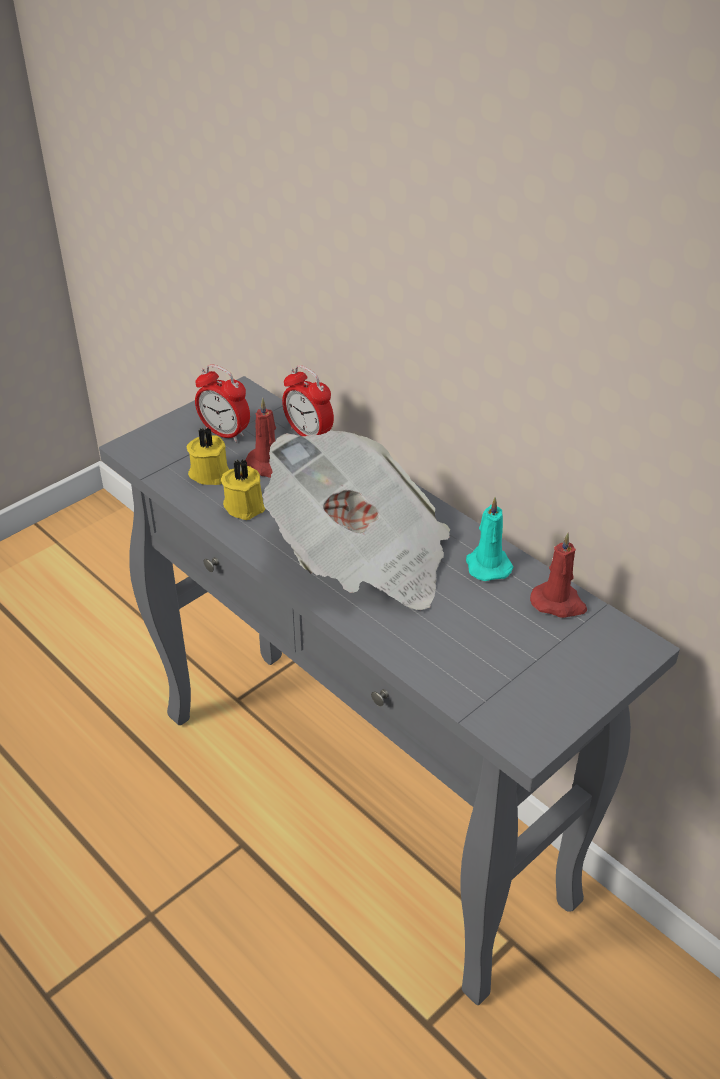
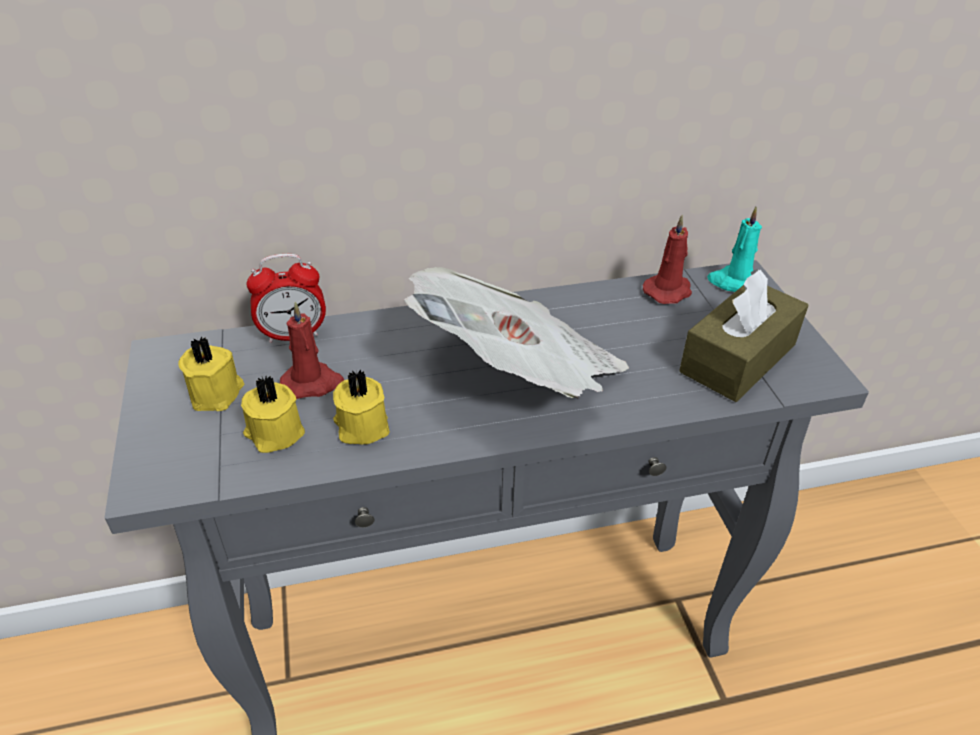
camera: 60 degrees left, 0 degrees up
(225, 433) = (217, 393): alarm clock -> yellow candle
(487, 564) = (591, 307): turquoise candle -> turquoise candle (733, 282)
(499, 675) = (738, 358): none -> brown tissue box

